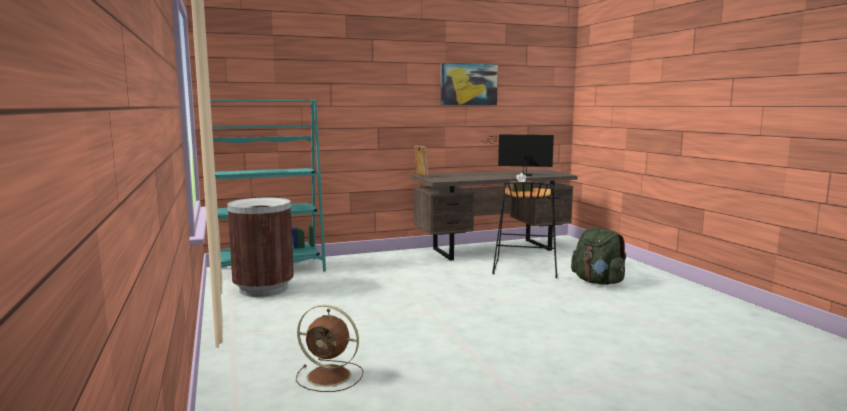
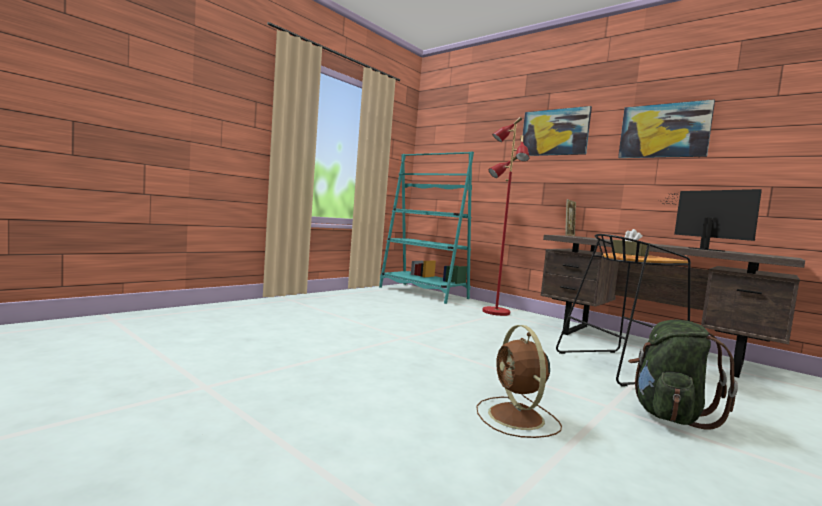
camera: 60 degrees right, 5 degrees down
(264, 289) = (382, 296): brown trash can -> none
(331, 376) = (237, 325): brown fan -> brown fan (517, 418)
(373, 262) = (495, 312): none -> red floor lamp
(383, 79) = (554, 132): none -> picture

